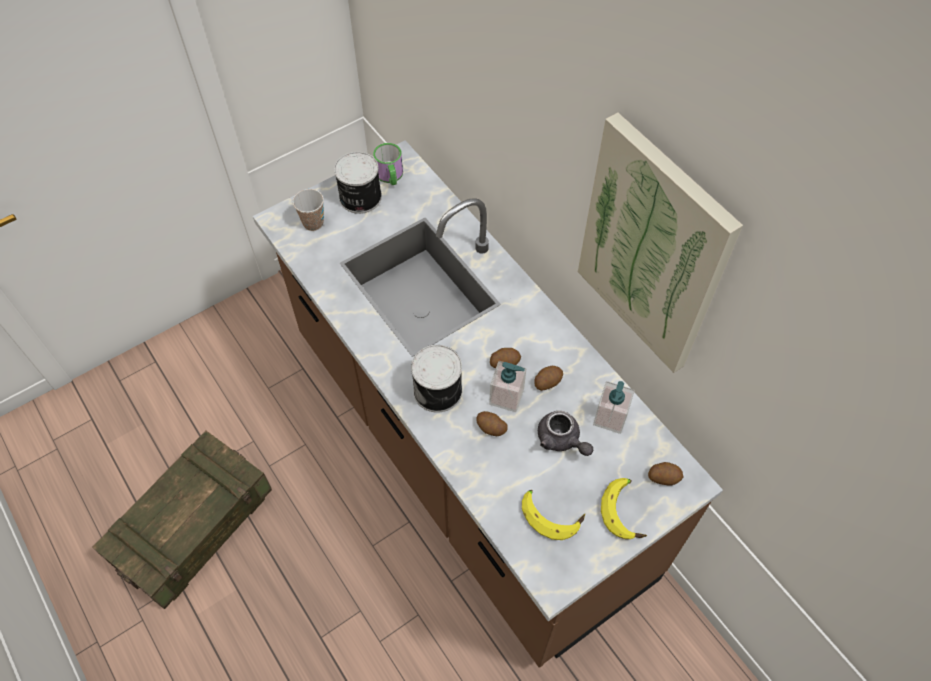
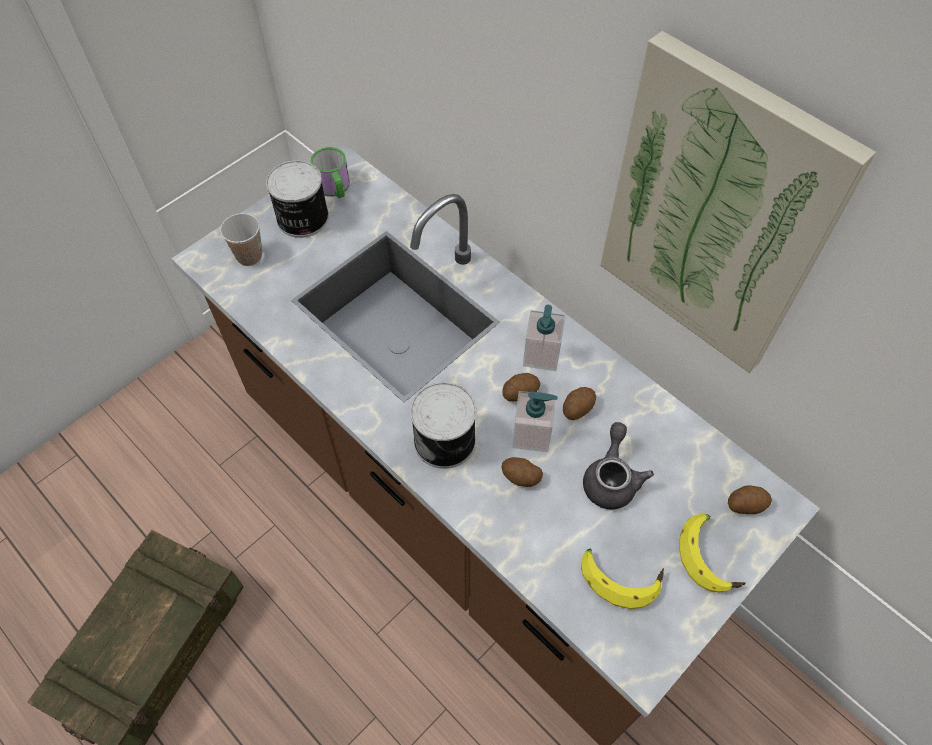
camera: 10 degrees left, 0 degrees up
(561, 440) = (611, 478): grey teapot -> grey teapot turned 120 degrees counterclockwise
(610, 417) = (663, 440): soap dispenser -> soap dispenser (541, 355)

